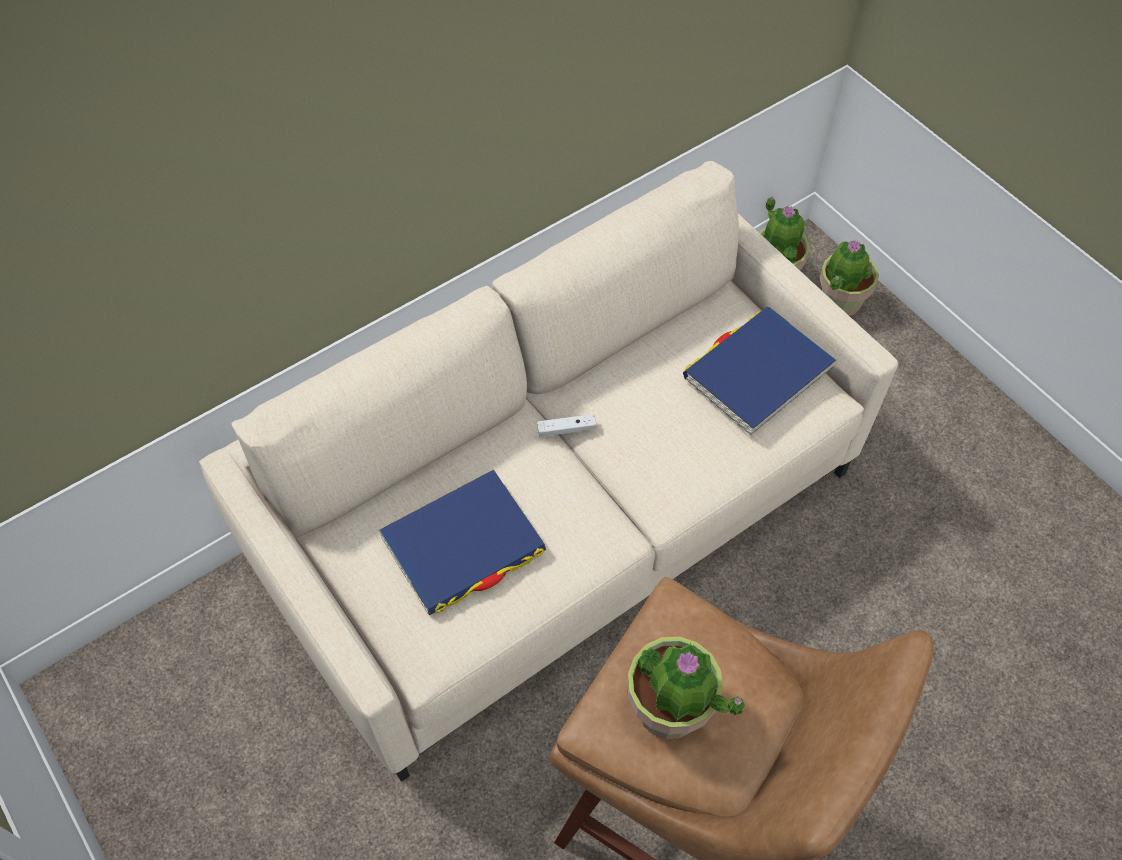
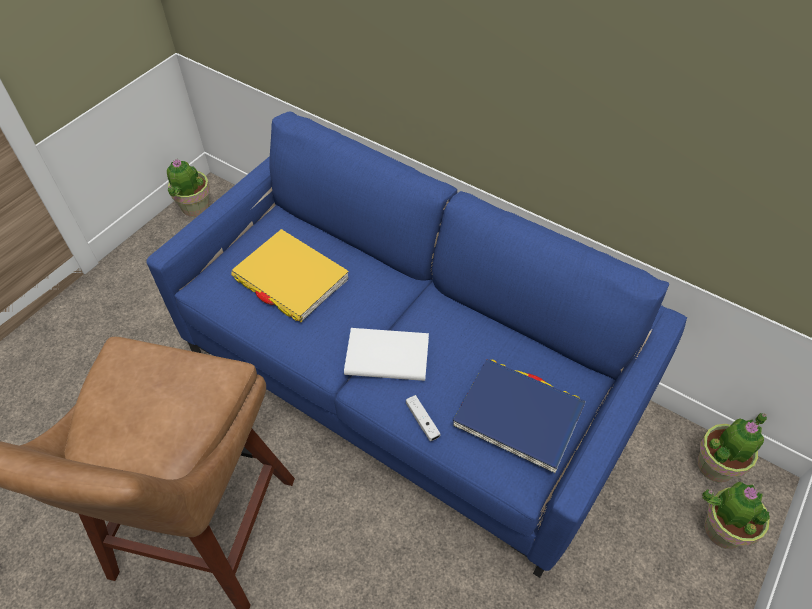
camera: 70 degrees right, 5 degrees down
(463, 546) = (291, 279): blue book -> yellow book
(561, 518) = (407, 380): beige sofa -> blue sofa
(566, 429) = (407, 307): white game controller -> white game controller (422, 421)
(629, 472) = (386, 355): none -> white book
(669, 709) = (135, 389): potted plant -> potted plant (195, 207)

